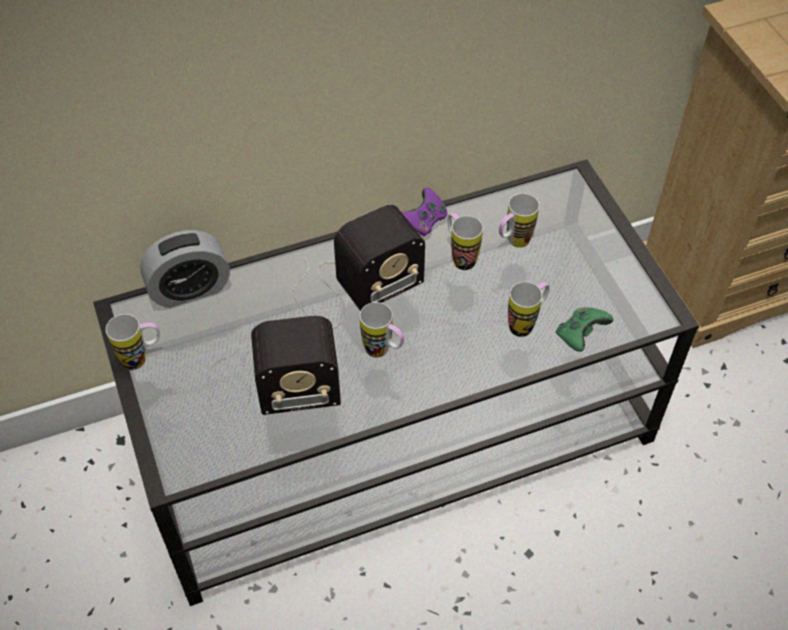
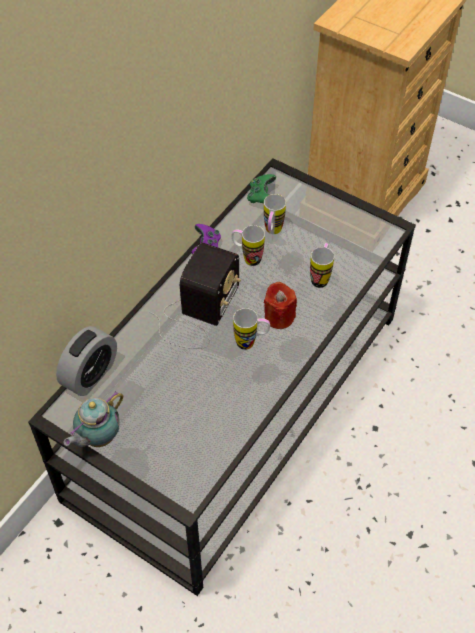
camera: 35 degrees left, 0 degrees up
(142, 358) = (98, 438): mug -> teapot
(268, 385) = (197, 405): radio -> none
(438, 341) = (279, 317): none -> red candle
(580, 335) = (356, 267): green game controller -> green game controller (261, 196)

